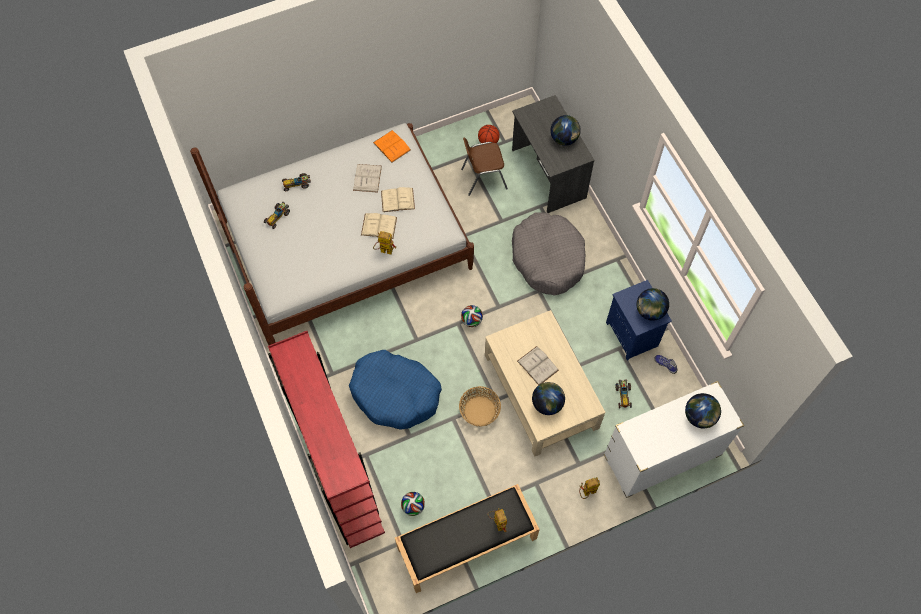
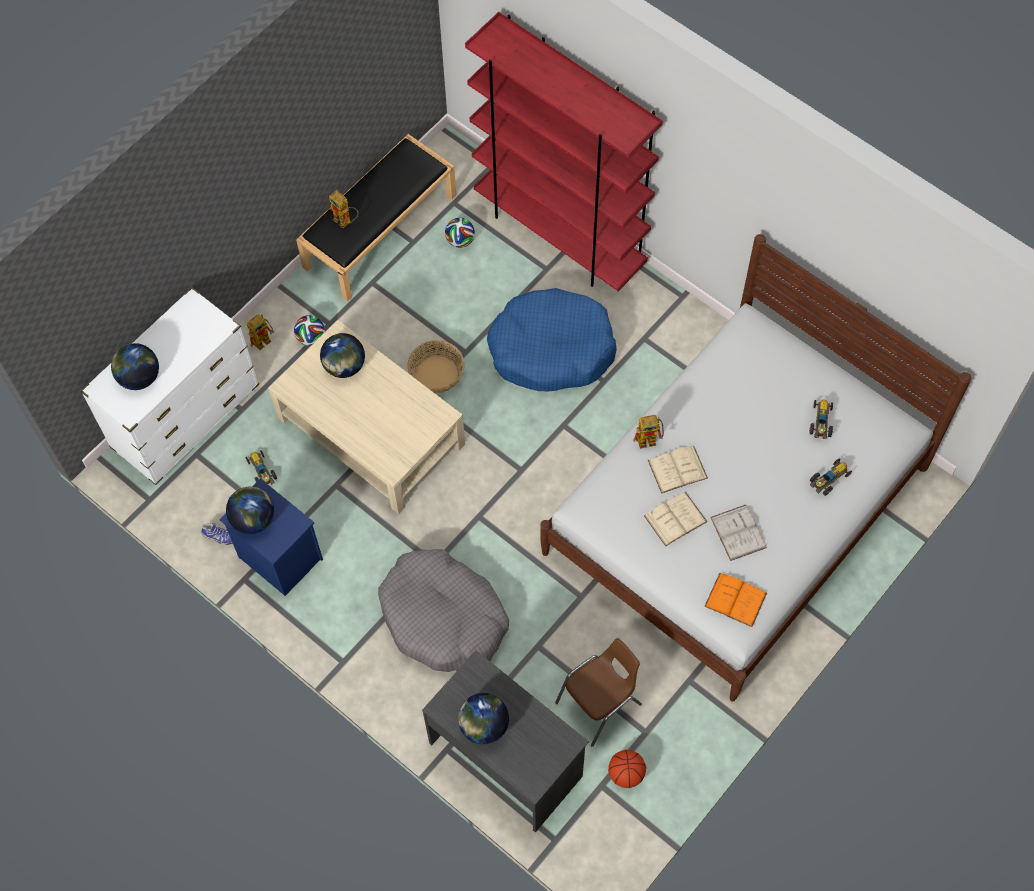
camera: 155 degrees right, 0 degrees up
(471, 320) = (505, 481): football -> football (311, 338)
(537, 365) = (377, 407): white book -> none

